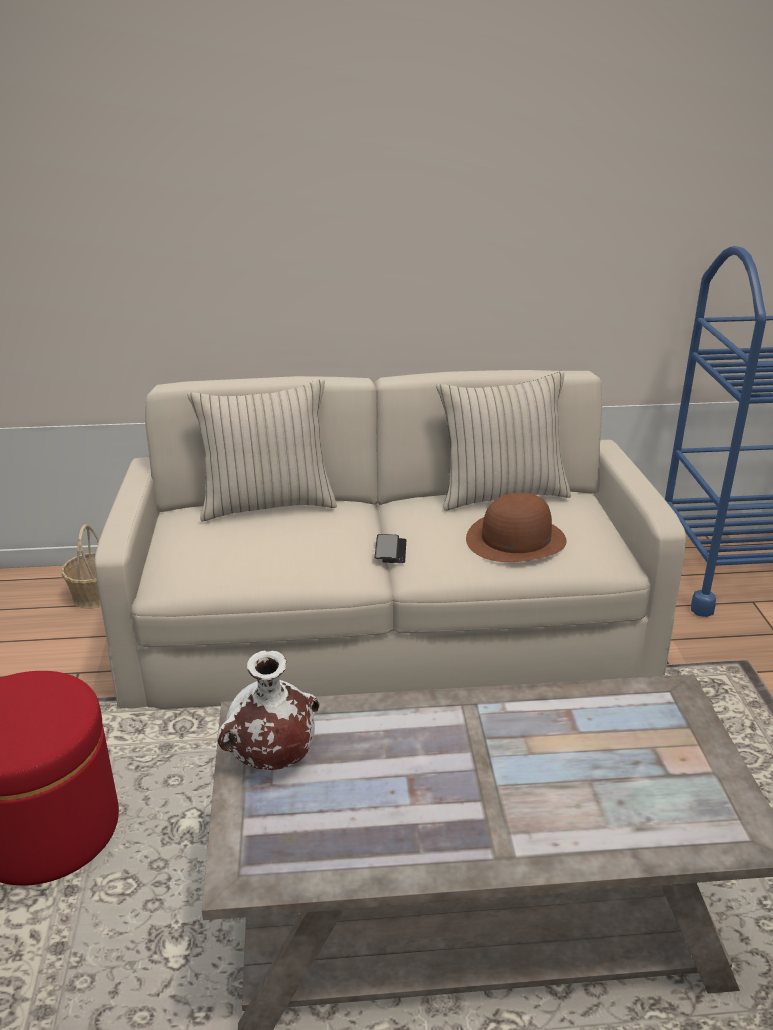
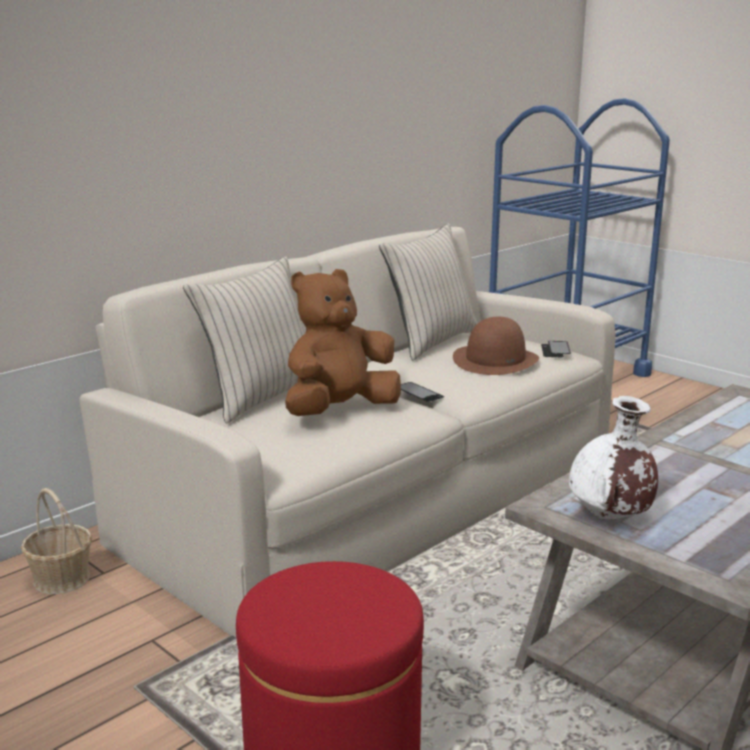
camera: 40 degrees left, 10 degrees down
(294, 543) = (339, 411): none -> brown plush toy
(598, 550) = (555, 350): none -> phone

